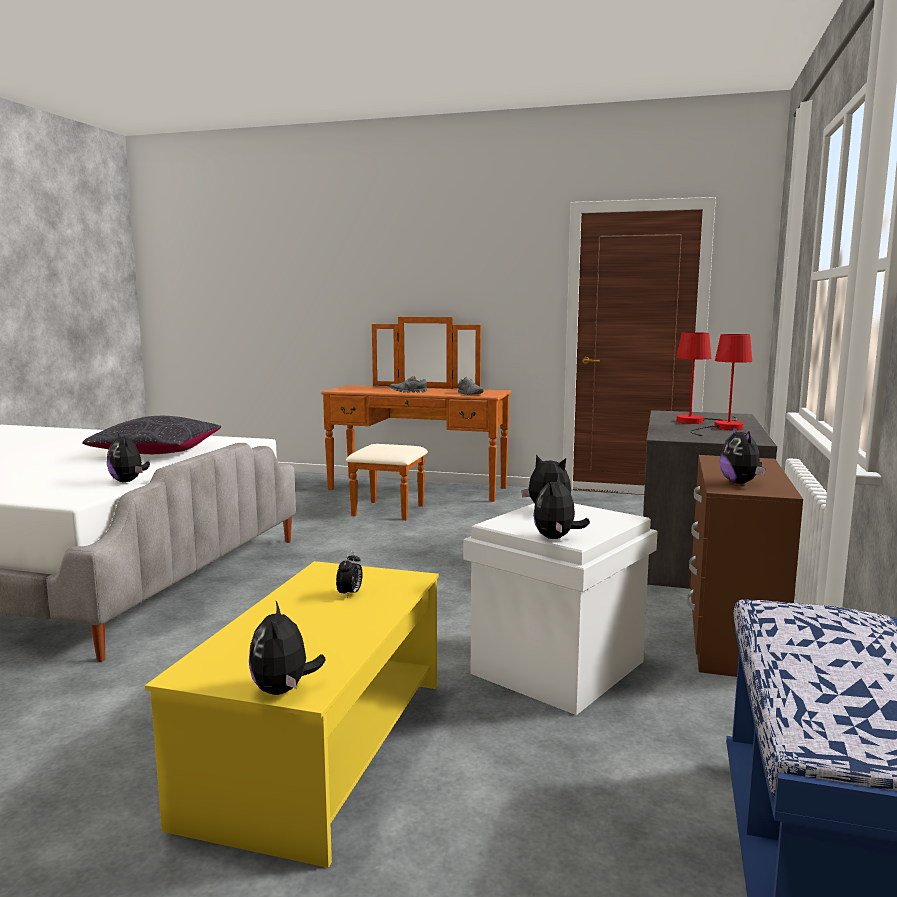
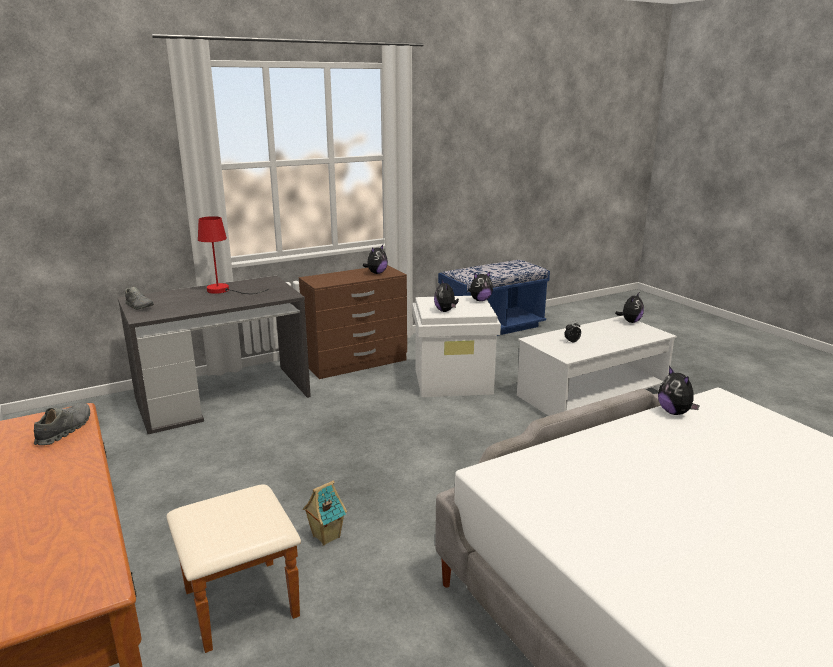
camera: 135 degrees left, 10 degrees up
(128, 481) = (675, 412): plush toy -> plush toy turned 150 degrees clockwise
(157, 452) = (630, 480): black pillow -> none
(322, 746) = (591, 394): yellow coffee table -> white coffee table
(396, 533) = (325, 537): none -> toy house
(408, 392) = (71, 489): grey shoe -> grey shoe (139, 306)
(697, 421) = (193, 300): red table lamp -> none

